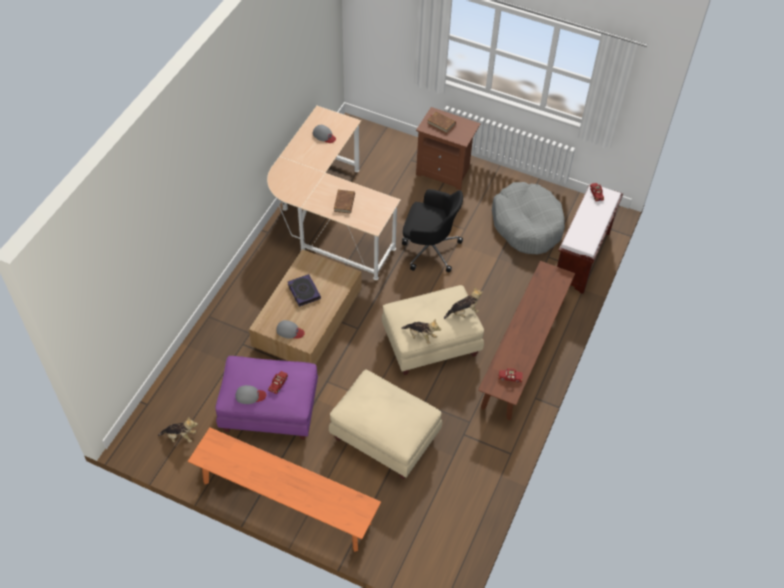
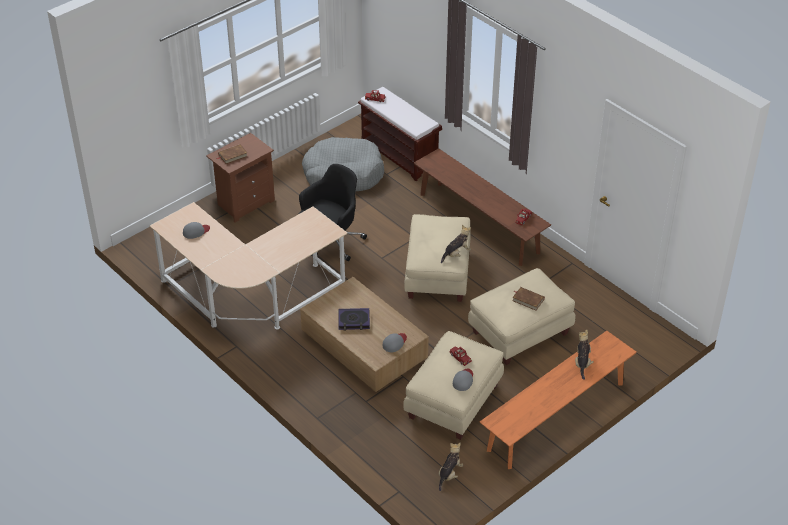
camera: 65 degrees left, 10 degrees down
(269, 411) = (453, 402): purple ottoman -> beige ottoman
(344, 203) = (293, 242): brown book -> brown book (528, 300)
(463, 312) = (446, 220): plush toy -> plush toy (582, 363)

